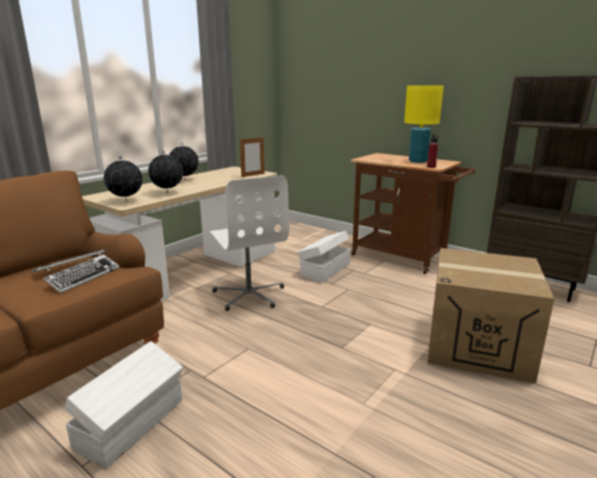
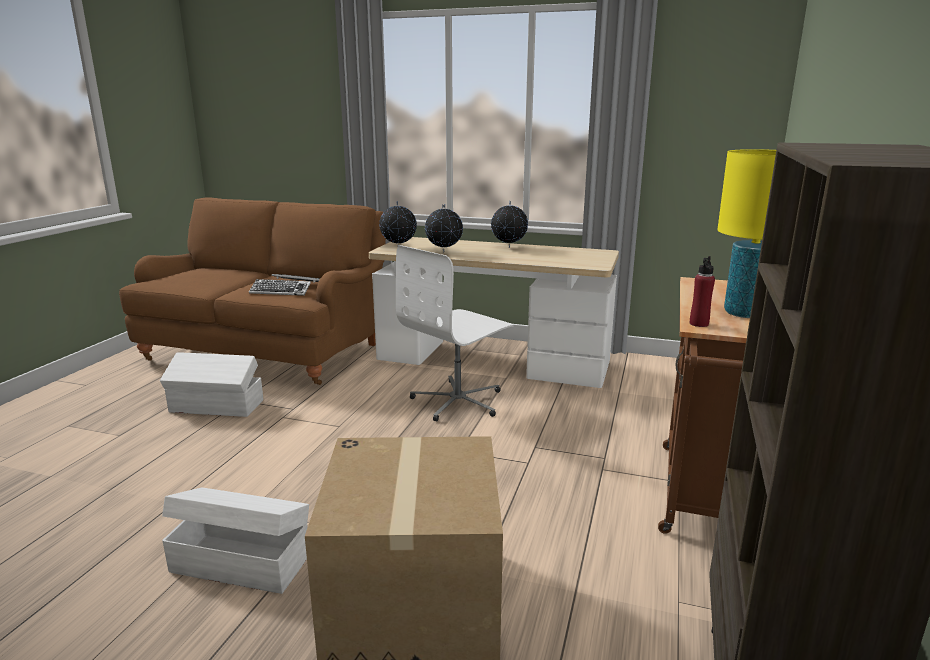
camera: 70 degrees right, 0 degrees up
(253, 175) = (575, 263): picture frame -> none
(324, 270) = (579, 434): white storage box -> white storage box (240, 562)

